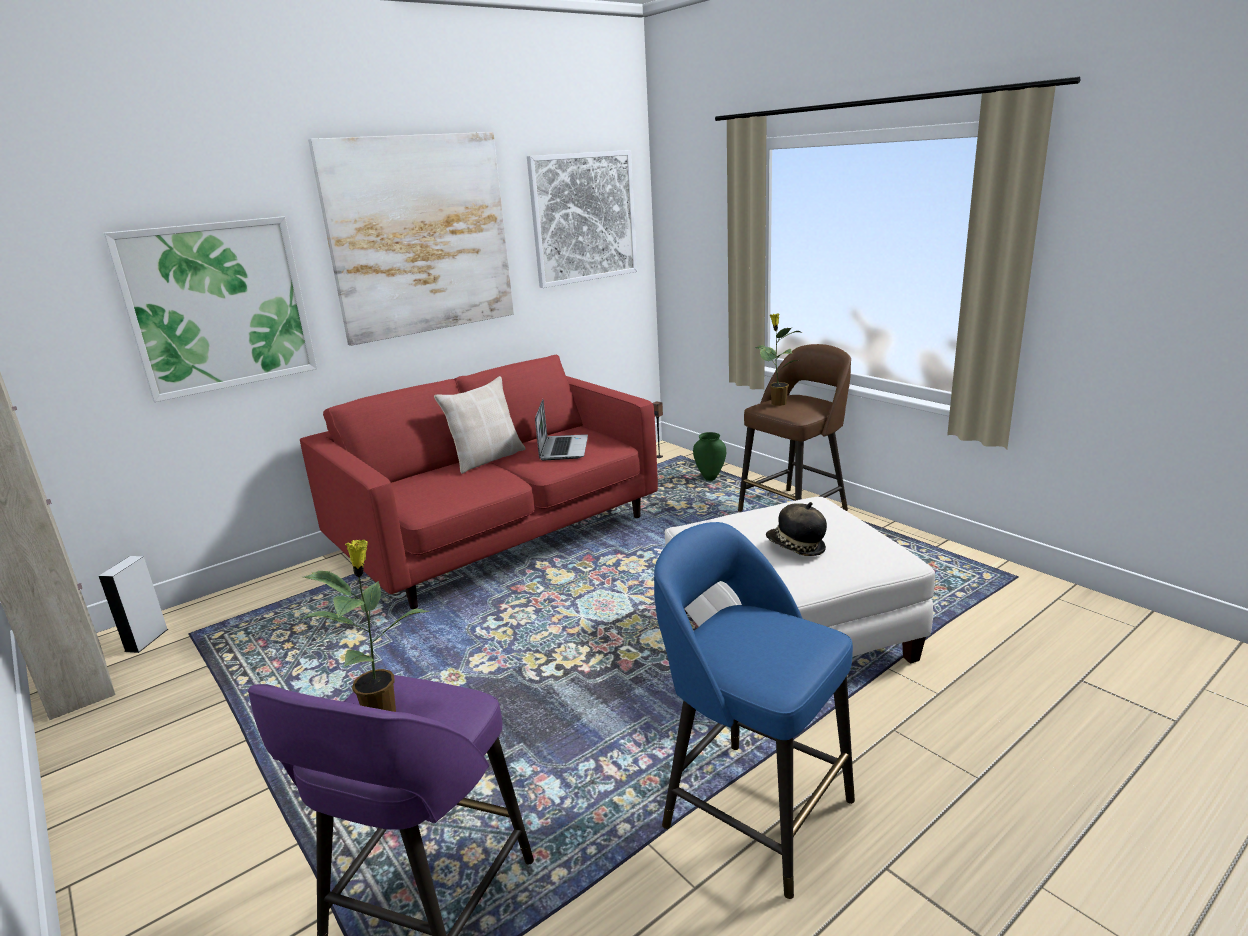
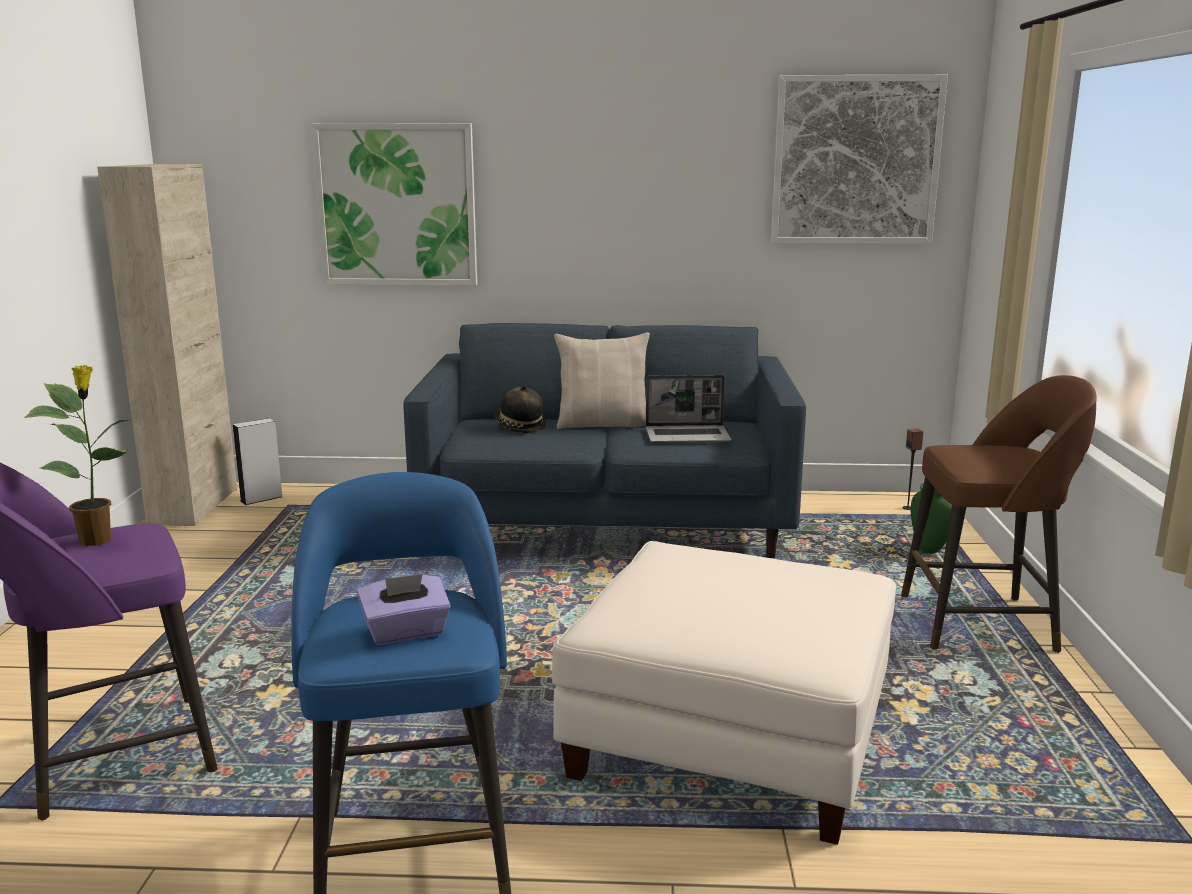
camera: 40 degrees right, 5 degrees down
(420, 236) = (619, 159): picture -> none
(498, 537) = (606, 524): red sofa -> blue sofa
(563, 448) = (688, 436): laptop -> laptop turned 45 degrees clockwise
(777, 403) = (973, 449): potted plant -> none
(782, 645) = (406, 632): none -> purple tissue box
(795, 548) = (717, 603): hat -> hat (520, 427)

